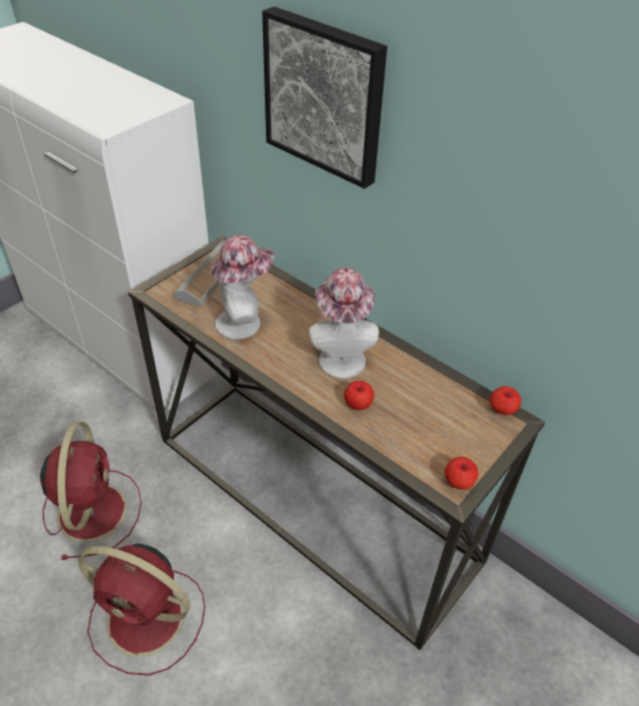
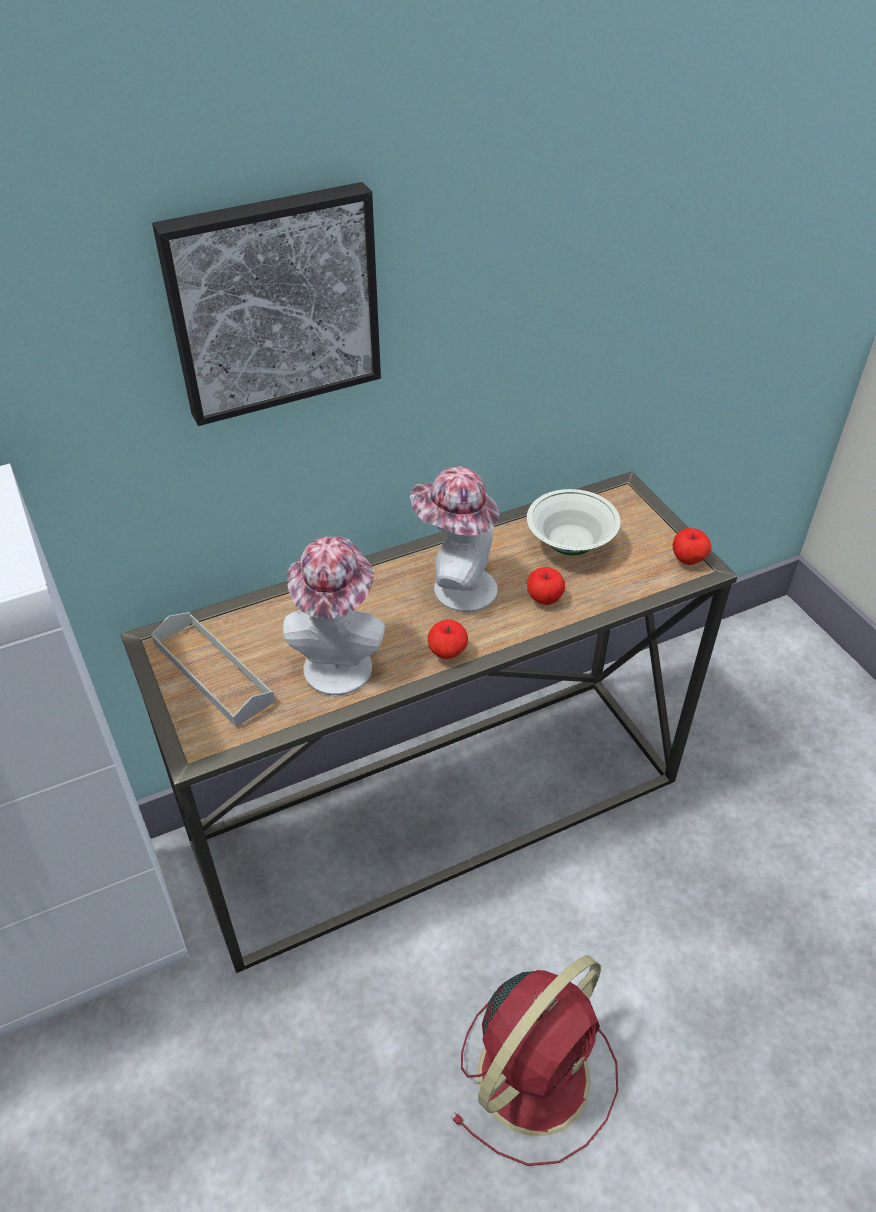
camera: 65 degrees left, 0 degrees up
(92, 509) = (313, 1115): red fan -> none
(425, 405) = (570, 545): none -> white bowl
(502, 410) = (605, 492): apple -> apple (447, 653)

